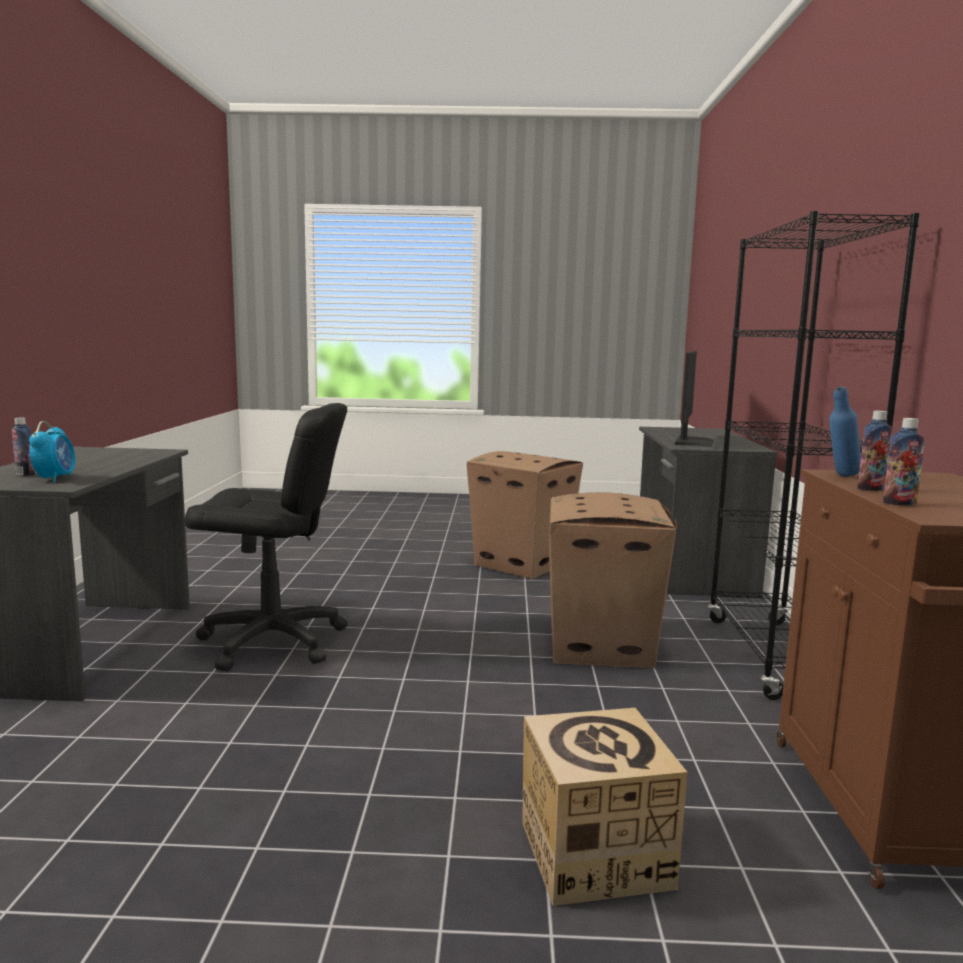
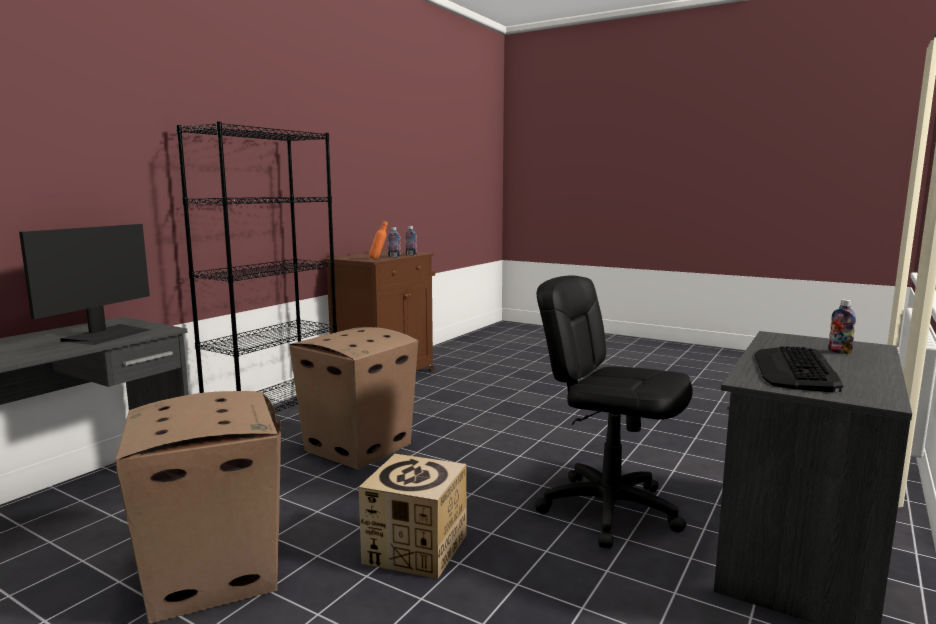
camera: 150 degrees left, 0 degrees up
(55, 479) = (798, 343): alarm clock -> none
(111, 458) = (795, 370): none -> keyboard
(594, 853) = (503, 388): cardboard box -> cardboard box (415, 549)
(692, 441) = (106, 335): monitor -> monitor turned 150 degrees clockwise
(840, 476) = (378, 259): blue bottle -> orange bottle

